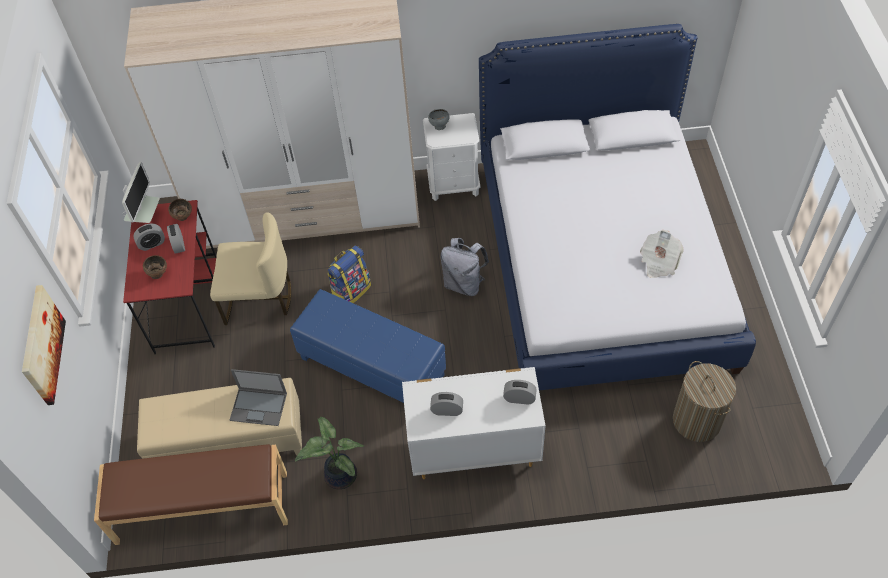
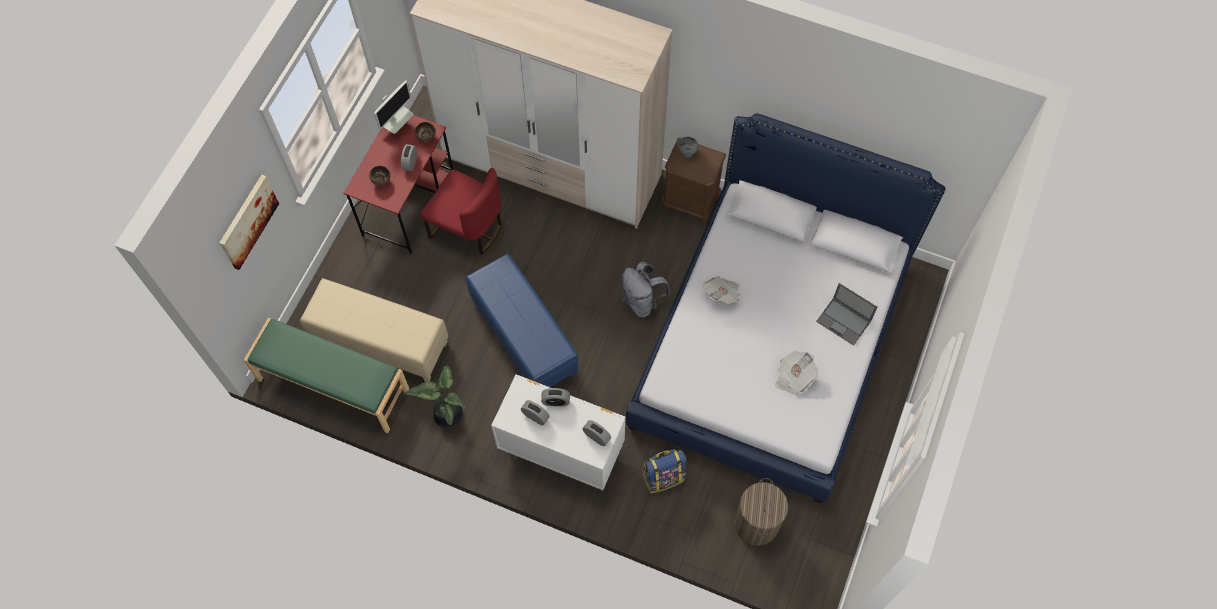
camera: 25 degrees right, 10 degrees up
(152, 244) = (390, 151): alarm clock -> alarm clock (556, 401)
(202, 508) = (333, 386): brown bench -> green bench
(259, 299) = (467, 228): beige chair -> red chair
(259, 406) = (406, 332): laptop -> laptop (844, 321)
(351, 290) = (545, 259): backpack -> backpack (663, 477)
(454, 185) = (690, 201): white nightstand -> brown nightstand
(547, 225) = (722, 294): none -> newspaper

